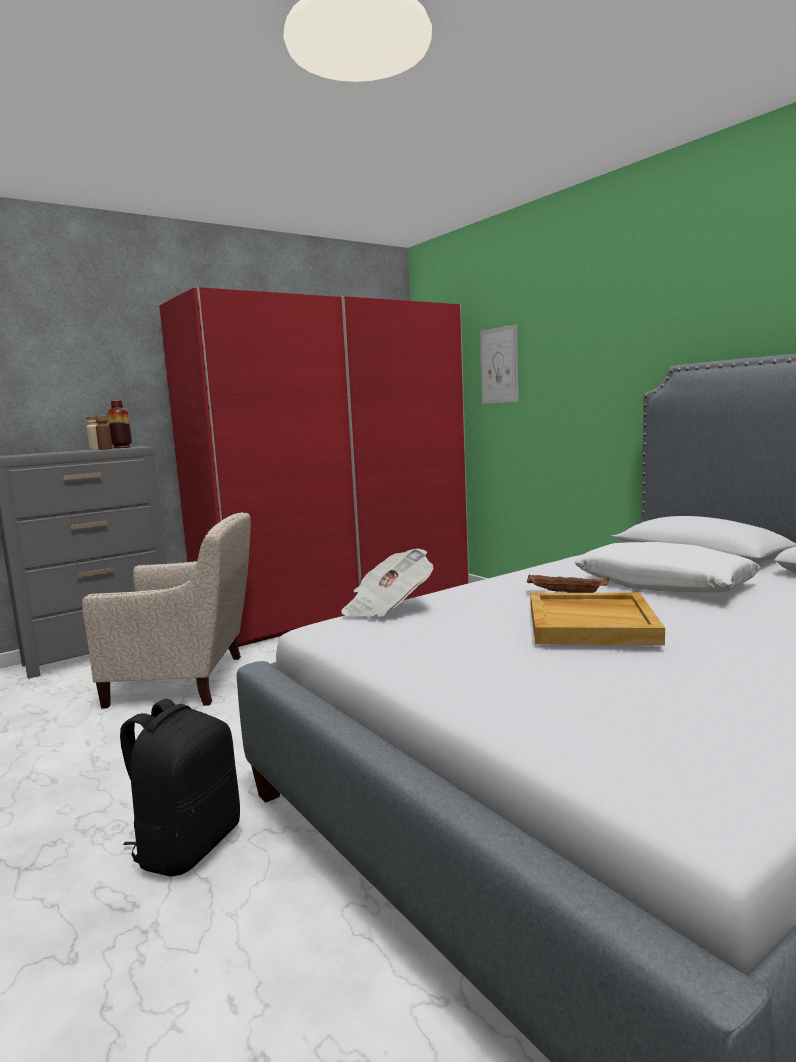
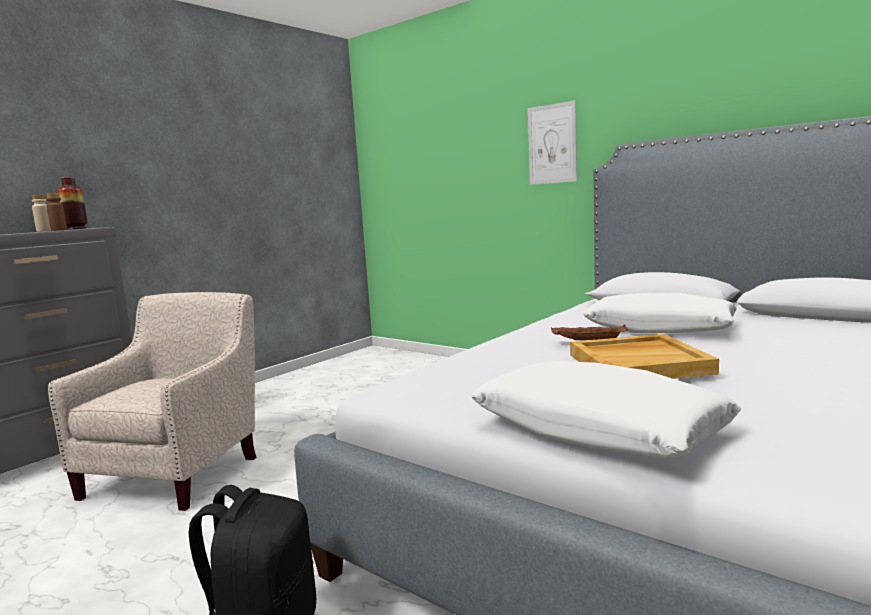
camera: 15 degrees left, 0 degrees up
(187, 681) = (179, 472): beige armchair -> beige armchair turned 60 degrees counterclockwise
(340, 606) = (309, 383): red wardrobe -> none
(387, 607) = (436, 367): newspaper -> none
(480, 690) = (598, 429): none -> white pillow
(499, 365) = (448, 148): picture -> picture (552, 144)

